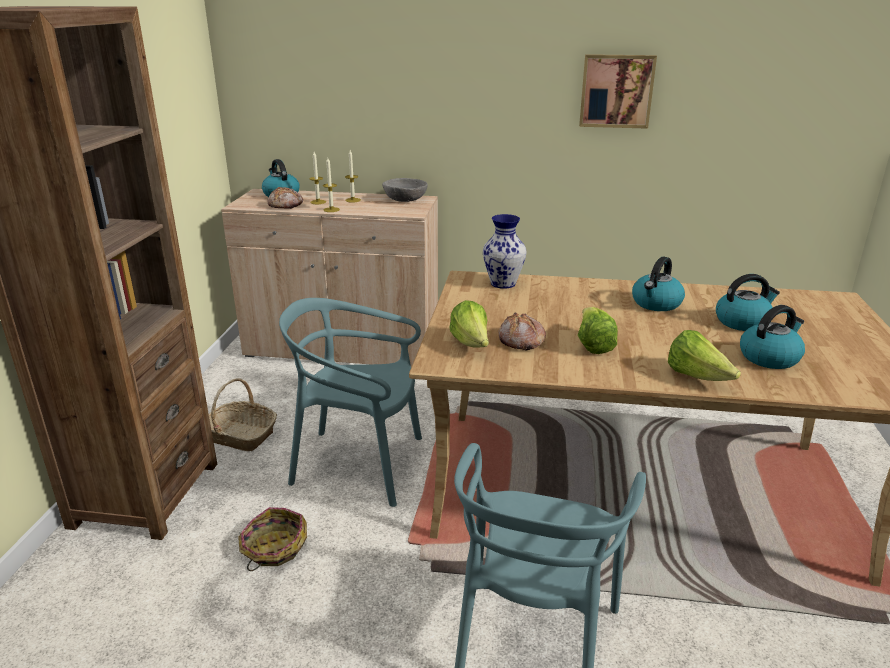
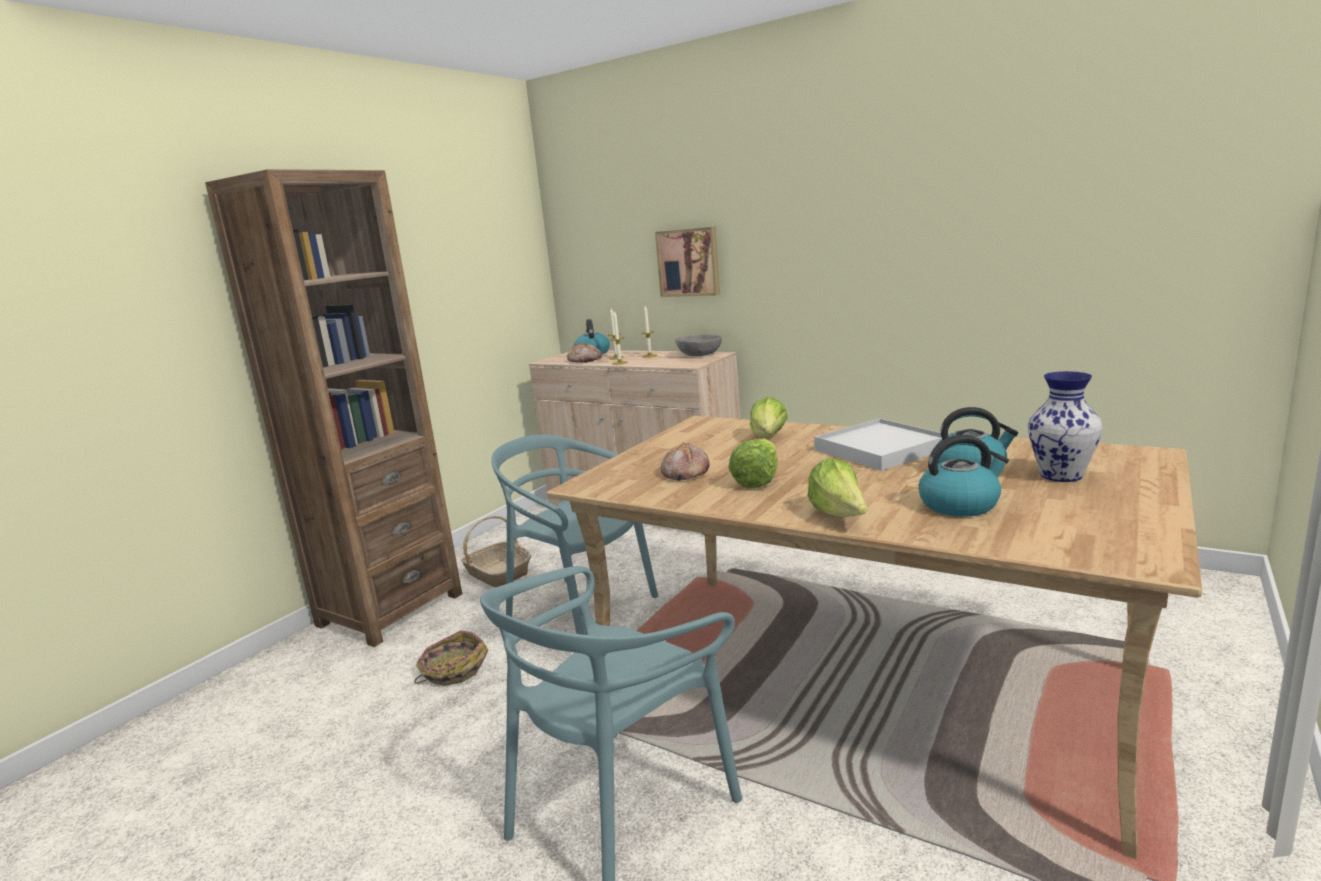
camera: 25 degrees right, 10 degrees down
(471, 344) = (633, 473): lettuce -> lettuce (768, 438)
(503, 284) = (730, 427): vase -> vase (1061, 476)
(616, 91) = (916, 226): picture -> picture (689, 262)
(656, 304) = (881, 449): kettle -> white tray

